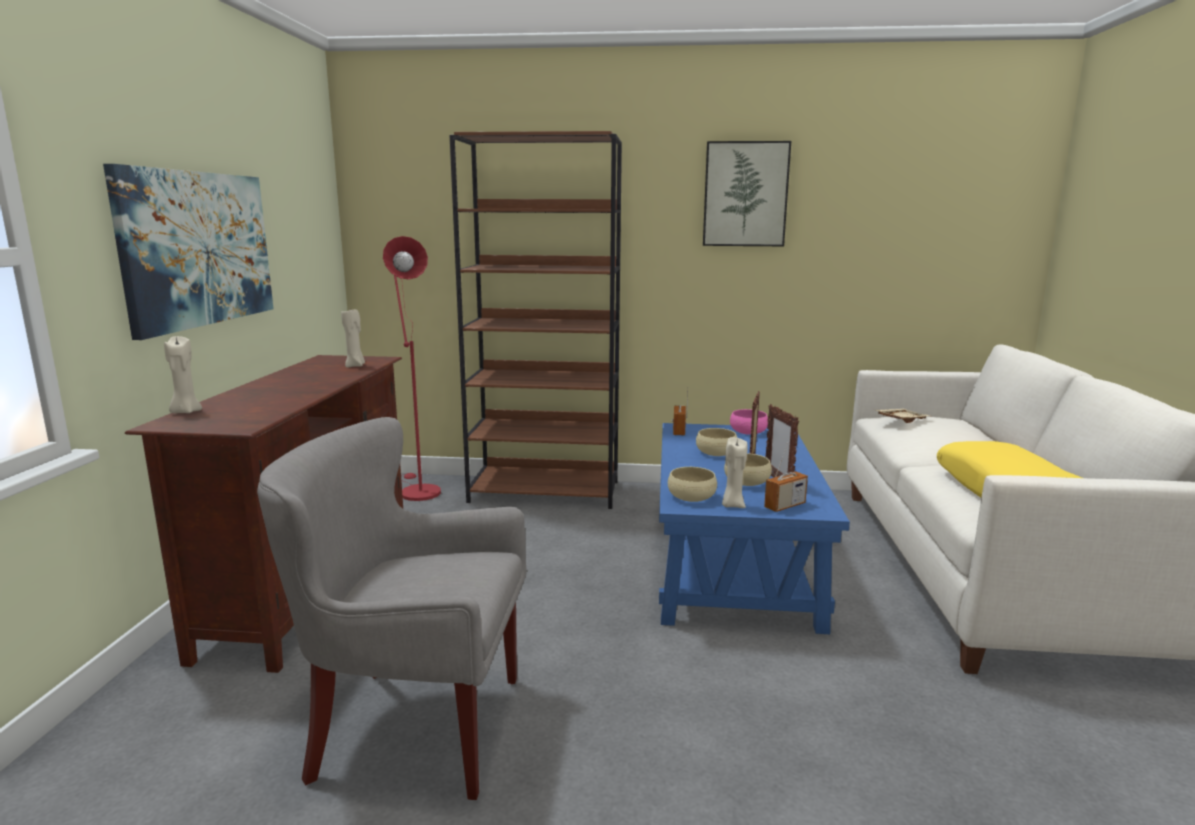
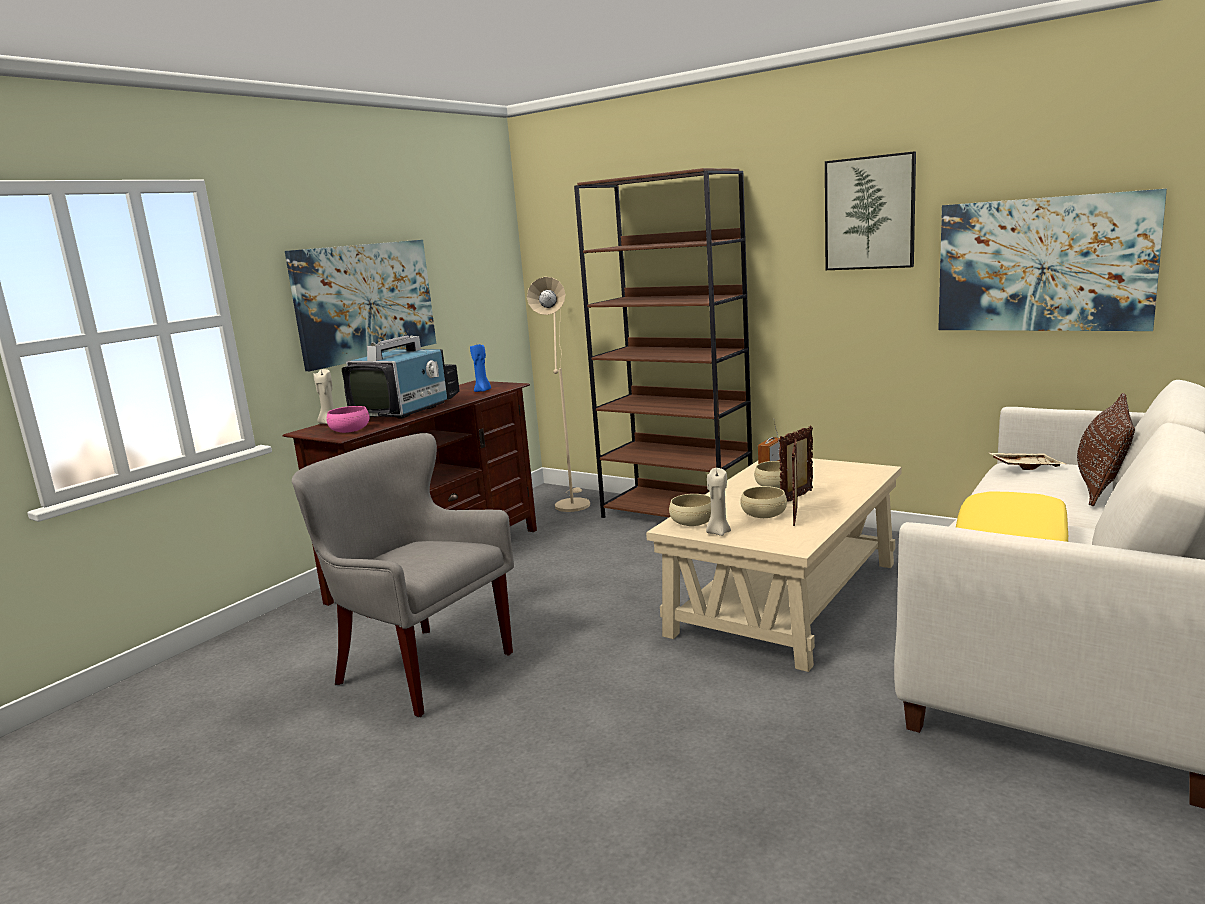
camera: 30 degrees right, 0 degrees up
(287, 391) = (408, 410): none -> television
(355, 366) = (483, 391): beige candle -> blue candle
(417, 491) = (571, 503): red floor lamp -> beige floor lamp
(733, 563) = (786, 598): blue coffee table -> beige coffee table
(748, 431) = (841, 468): pink bowl -> pink bowl (349, 430)
(785, 506) = (765, 538): radio -> none
(891, 249) = (1043, 264): none -> picture
(971, 430) = (1102, 484): none -> brown pillow

